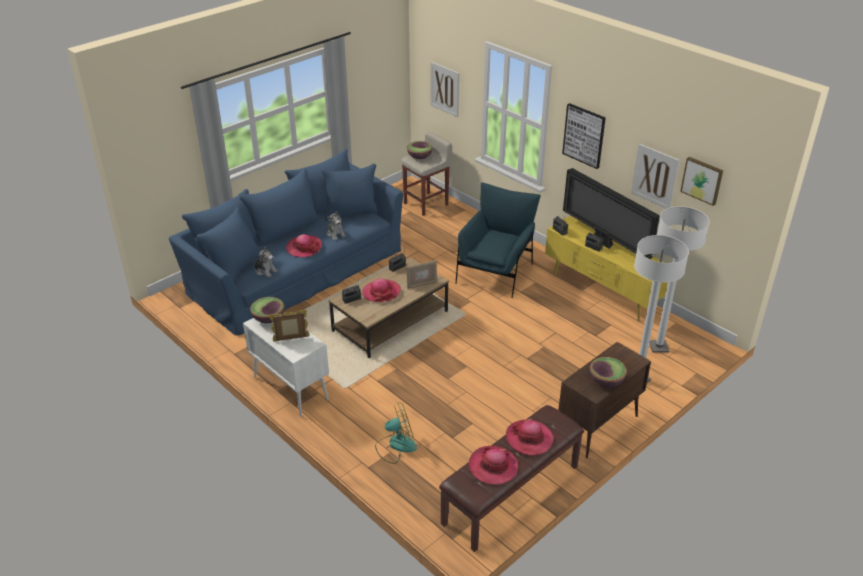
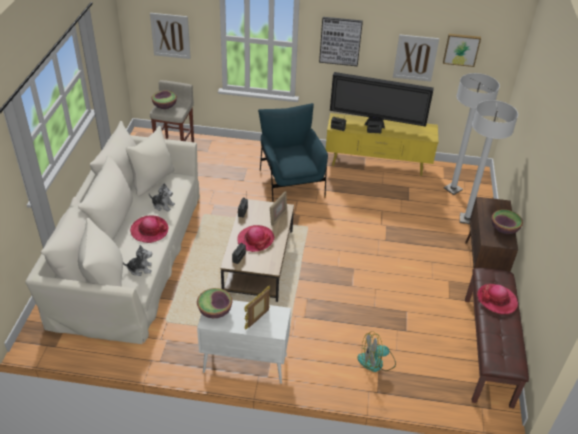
camera: 40 degrees left, 5 degrees up
(297, 271) = (130, 256): blue sofa -> beige sofa
(396, 445) = (376, 362): fan -> fan turned 135 degrees counterclockwise
(493, 467) = (501, 335): hat -> none

